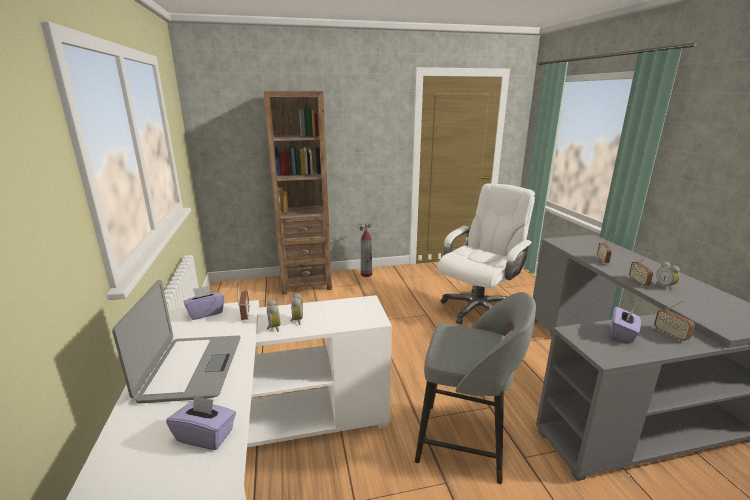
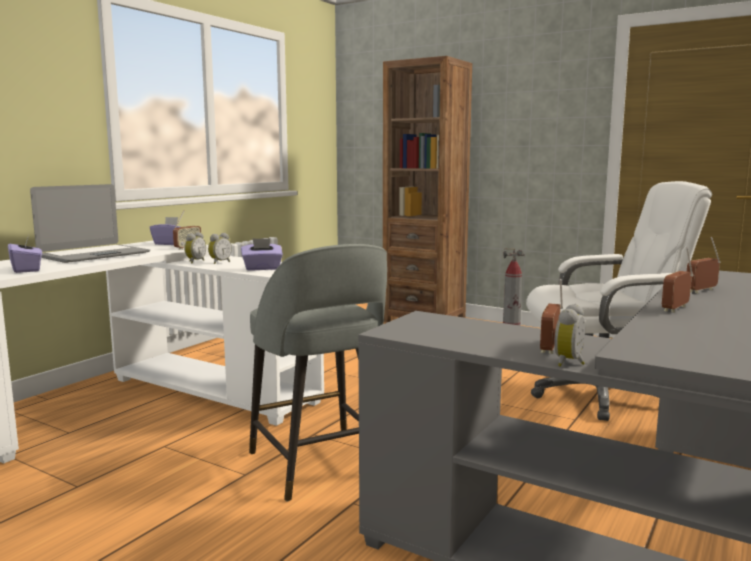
camera: 45 degrees right, 10 degrees down
(622, 334) = (481, 331): purple tissue box -> purple tissue box (262, 268)
(665, 286) = (714, 319): alarm clock -> alarm clock (571, 363)

